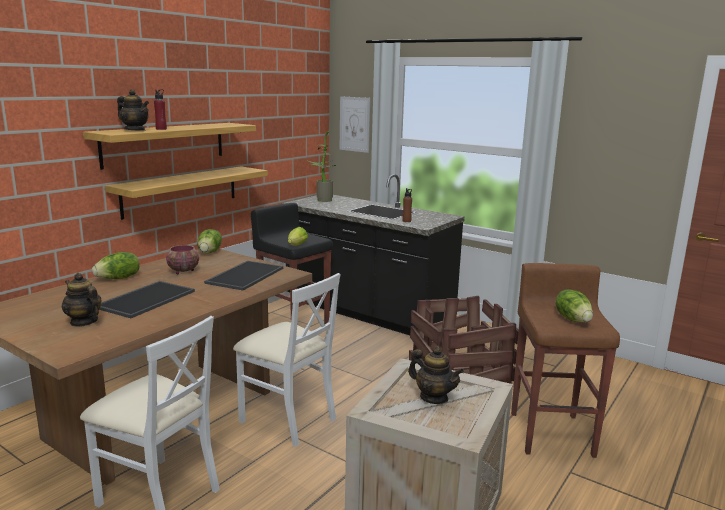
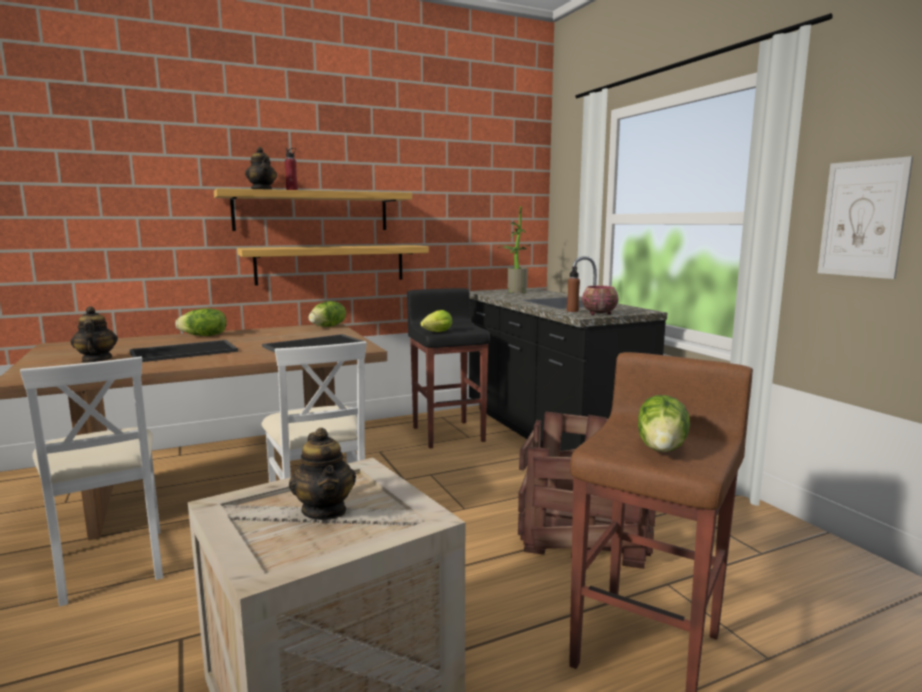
camera: 30 degrees right, 5 degrees down
(182, 271) = (268, 337): bowl -> bowl (598, 314)
(354, 124) = (570, 203): picture -> picture (862, 219)

